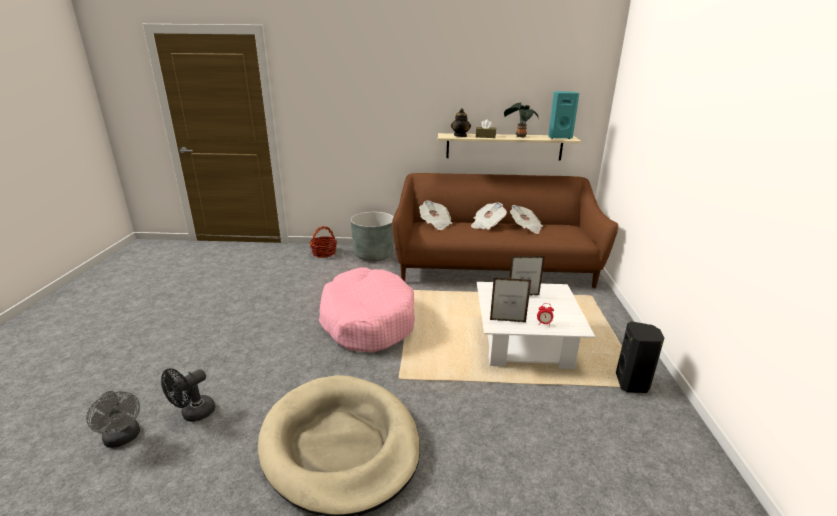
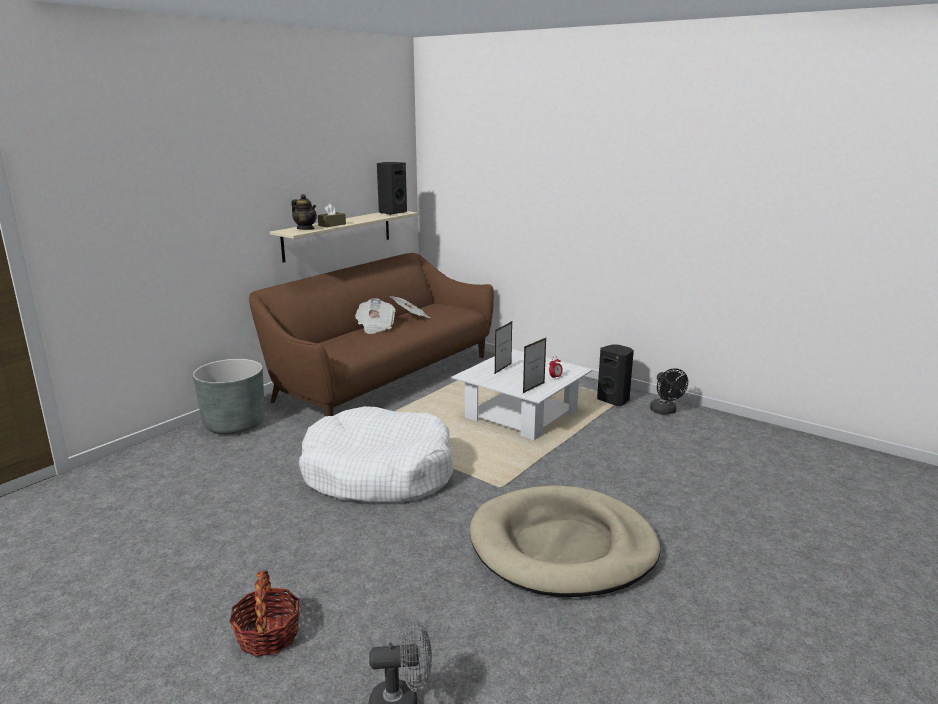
camera: 55 degrees left, 5 degrees down
(193, 414) = (414, 636): black fan -> black fan (665, 411)
(324, 253) = (163, 453): basket -> basket (268, 635)
(367, 321) = (378, 473): pink dog bed -> white dog bed
(435, 224) = (327, 344): newspaper -> none
(519, 136) = (359, 219): potted plant -> none
(559, 137) = (392, 213): turquoise speaker -> black speaker

